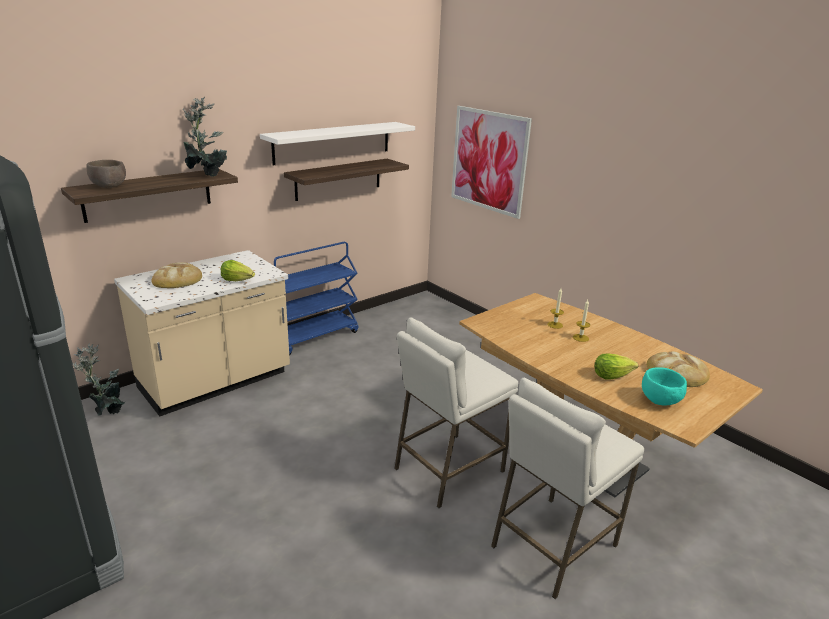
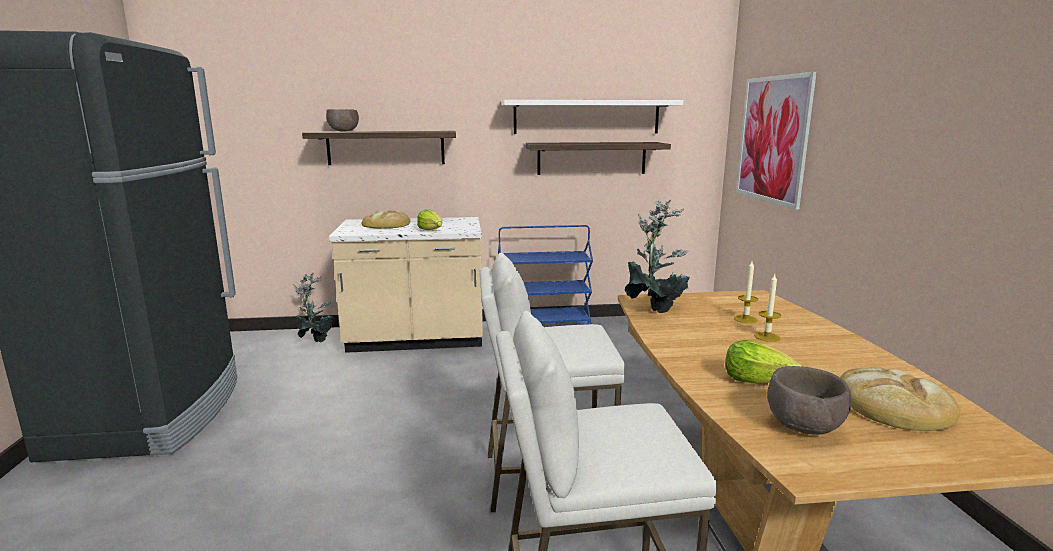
camera: 35 degrees right, 10 degrees down
(207, 175) = (434, 131): potted plant -> potted plant (654, 309)
(659, 401) = (802, 427): turquoise bowl -> brown bowl

